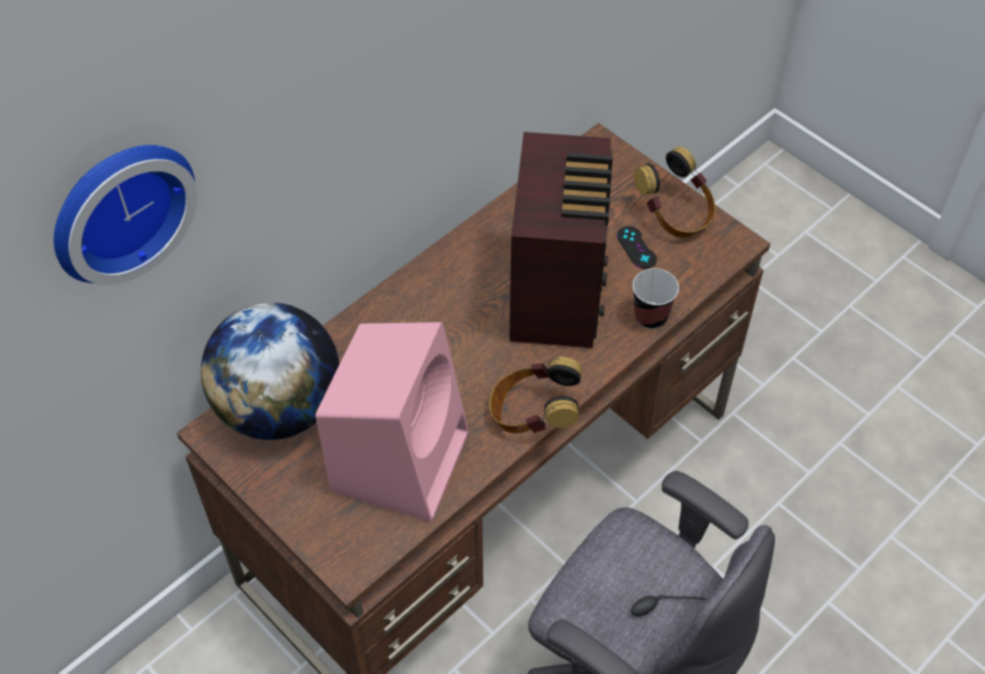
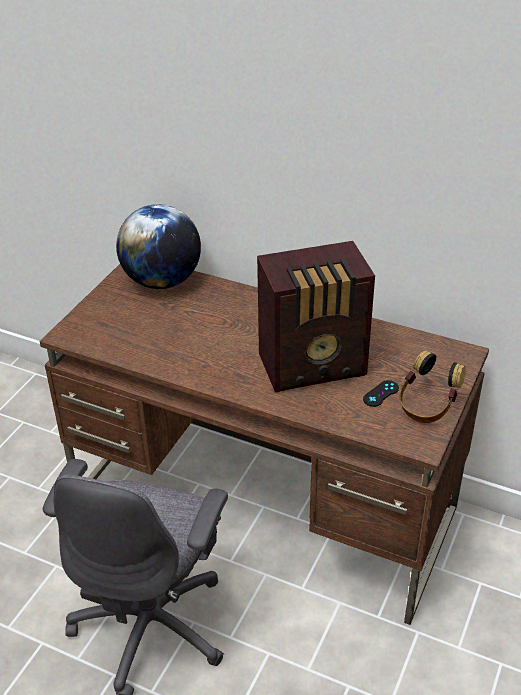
camera: 70 degrees right, 15 degrees down
(117, 207) = (127, 78): wall clock -> none
(400, 457) = (147, 333): pink speaker -> none
(533, 415) = (205, 379): headphones -> none
(650, 317) = (320, 415): cup -> none

